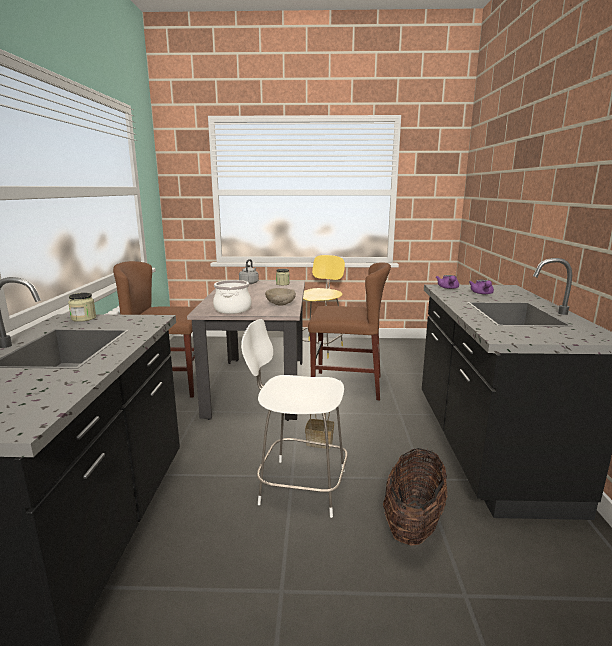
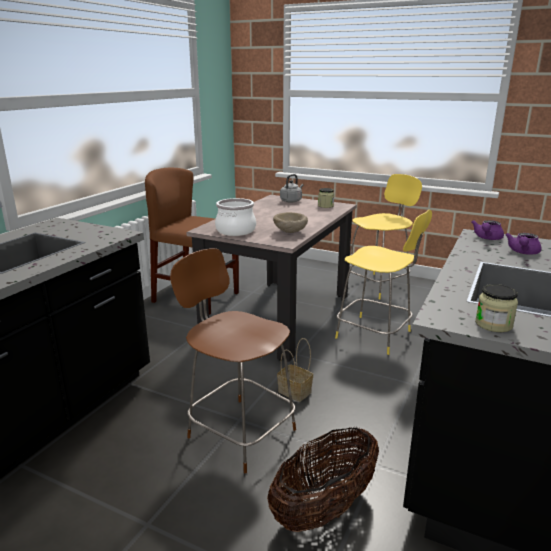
camera: 25 degrees right, 5 degrees up
(83, 318) = (68, 225): jar -> jar (493, 324)
(299, 486) = (239, 431): white stool -> brown stool
(347, 385) = (376, 335): brown chair -> yellow stool

